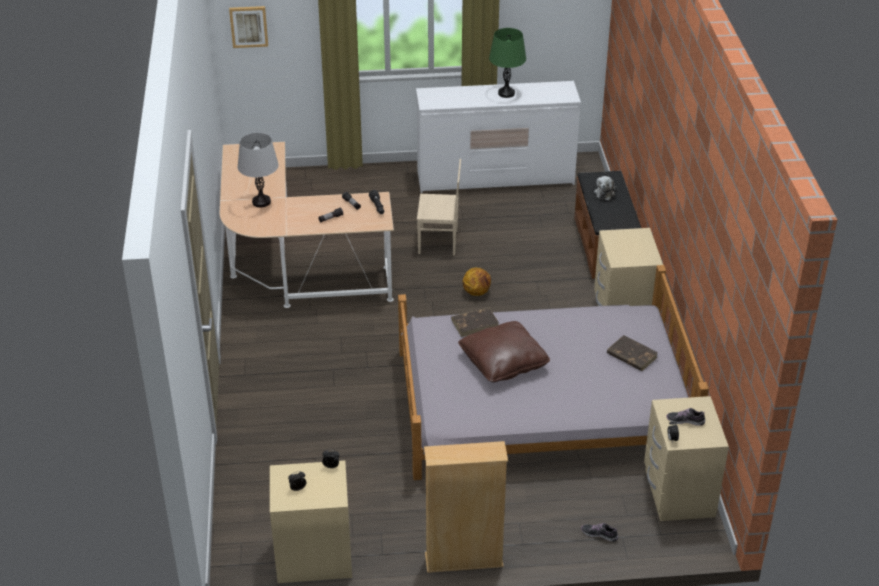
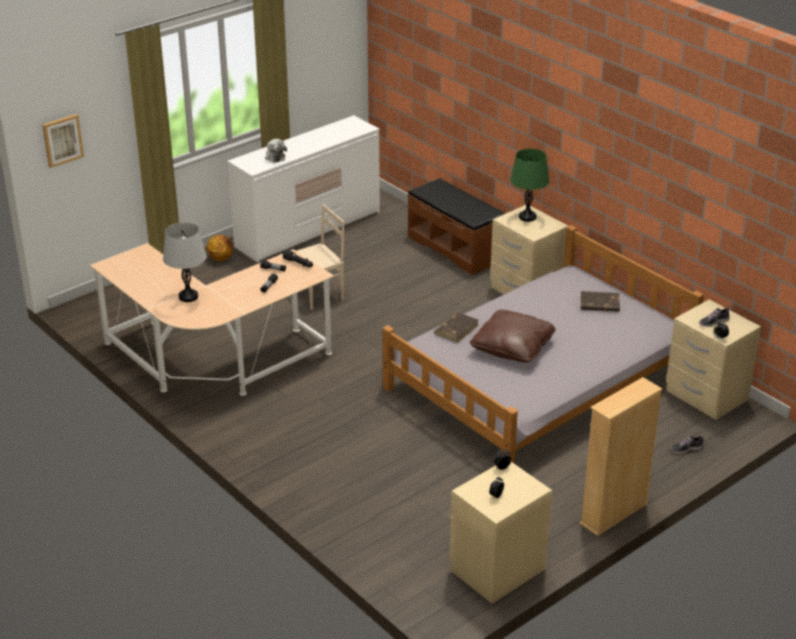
camera: 35 degrees left, 5 degrees down
(477, 292) = (394, 319): basketball -> basketball (221, 258)
(506, 93) = (310, 141): green table lamp -> green table lamp (527, 217)
(605, 192) = (447, 197): plush toy -> plush toy (275, 156)

